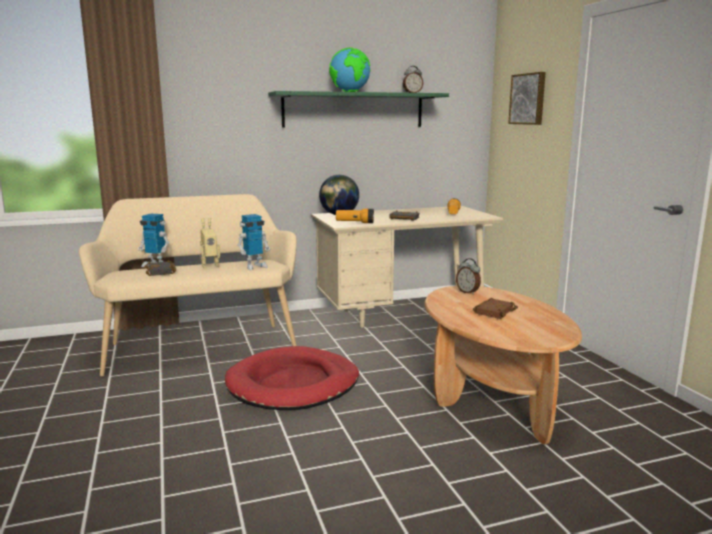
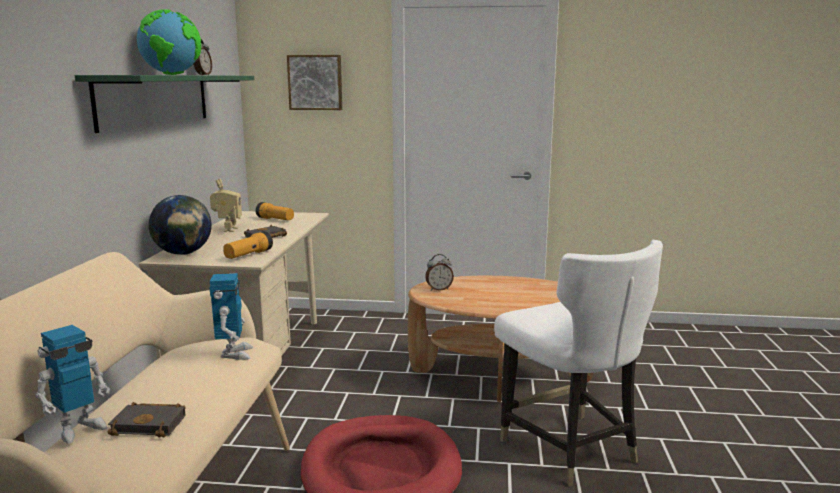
camera: 65 degrees left, 0 degrees up
(209, 265) = (176, 382): toy robot -> toy robot (227, 230)
(391, 452) = (569, 449): none -> white chair
(494, 311) = (501, 294): brown book -> none

